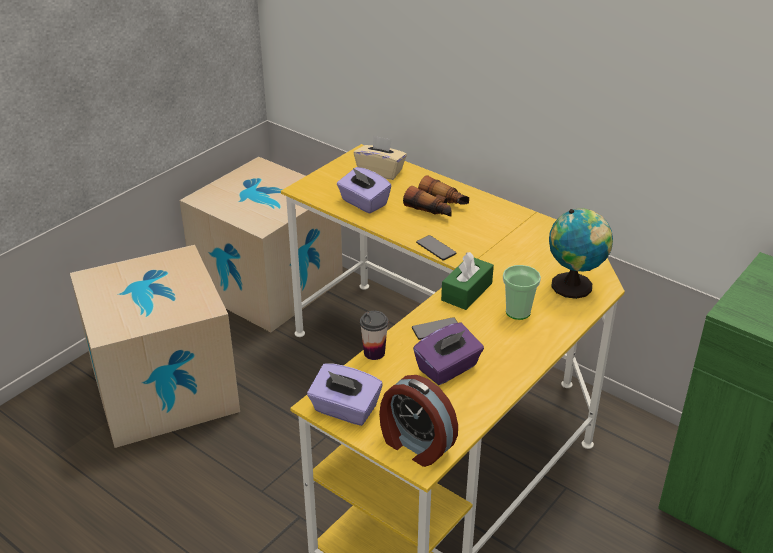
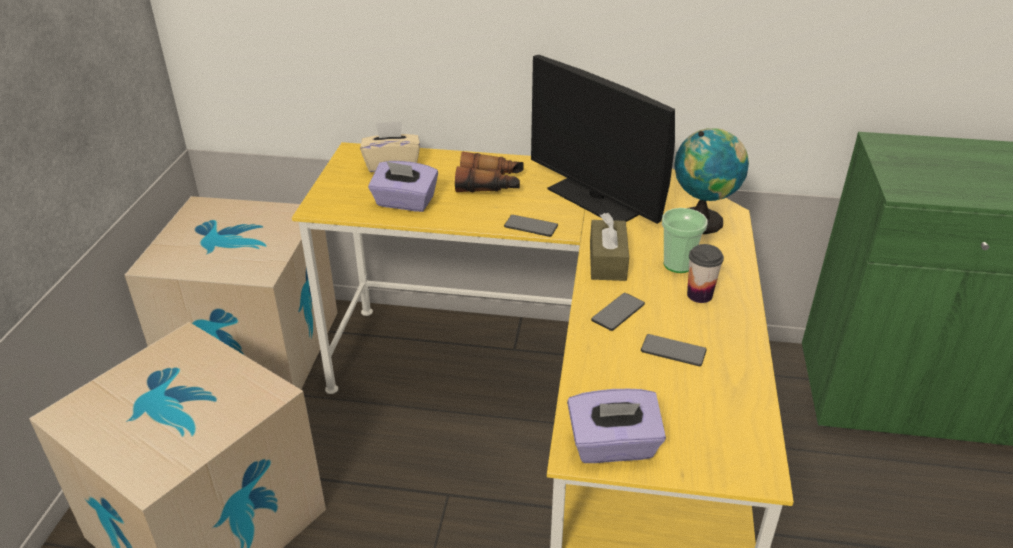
camera: 30 degrees left, 0 degrees up
(374, 353) = (579, 364): cup -> cup (699, 295)
(415, 445) = (729, 454): alarm clock -> none
(448, 368) = (673, 351): purple tissue box -> phone
(466, 292) = (607, 261): green tissue box -> brown tissue box
(506, 243) = (596, 199): none -> monitor

